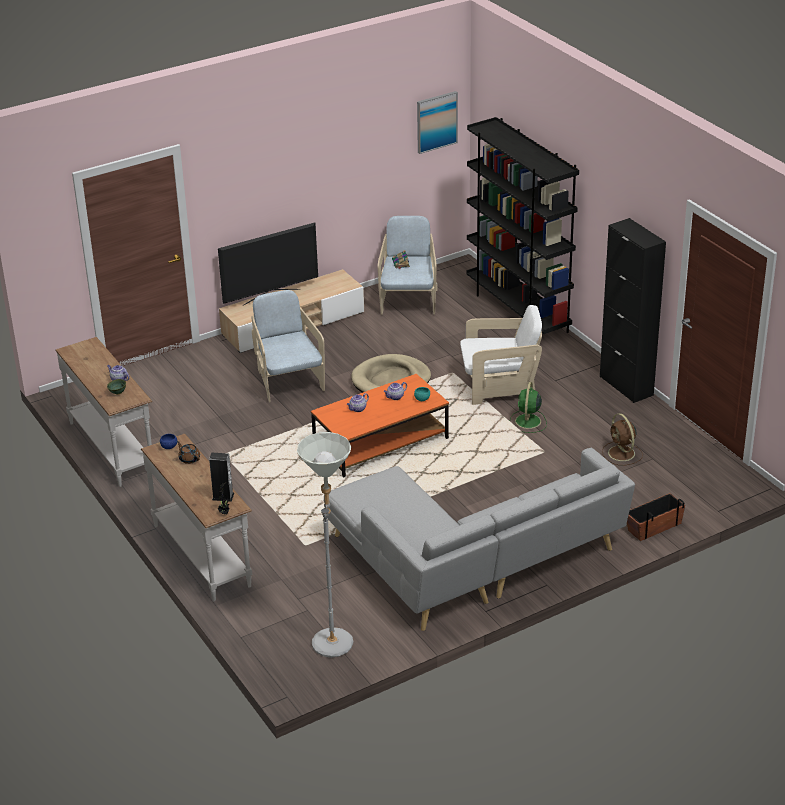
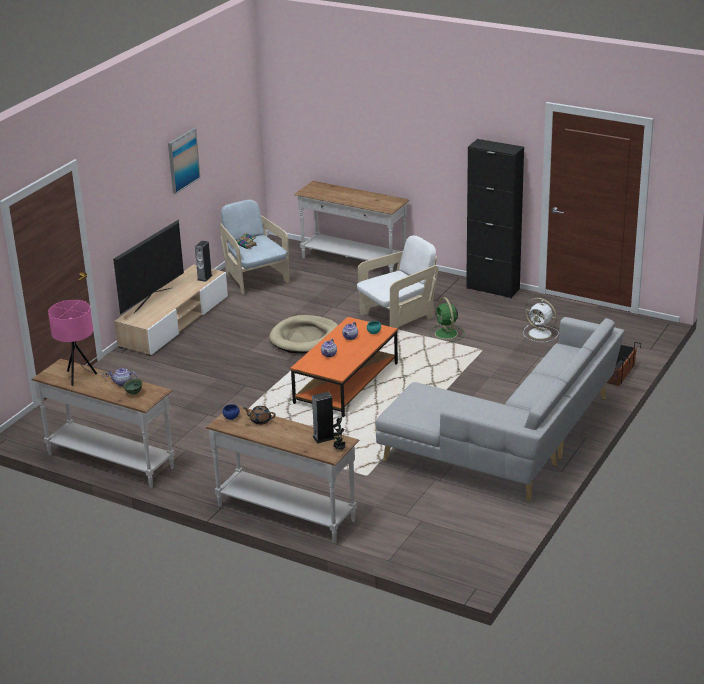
camera: 30 degrees left, 5 degrees down
(92, 361) = (81, 377): none -> pink table lamp
(288, 381) = (217, 363): beige armchair -> none
(333, 637) = (465, 532): grey floor lamp -> none
(338, 287) = (204, 277): none -> speaker
(436, 122) = (241, 112): picture -> picture (183, 160)
(518, 310) = (353, 262): black bookcase -> white console table
(622, 454) = (541, 334): brown fan -> white fan

